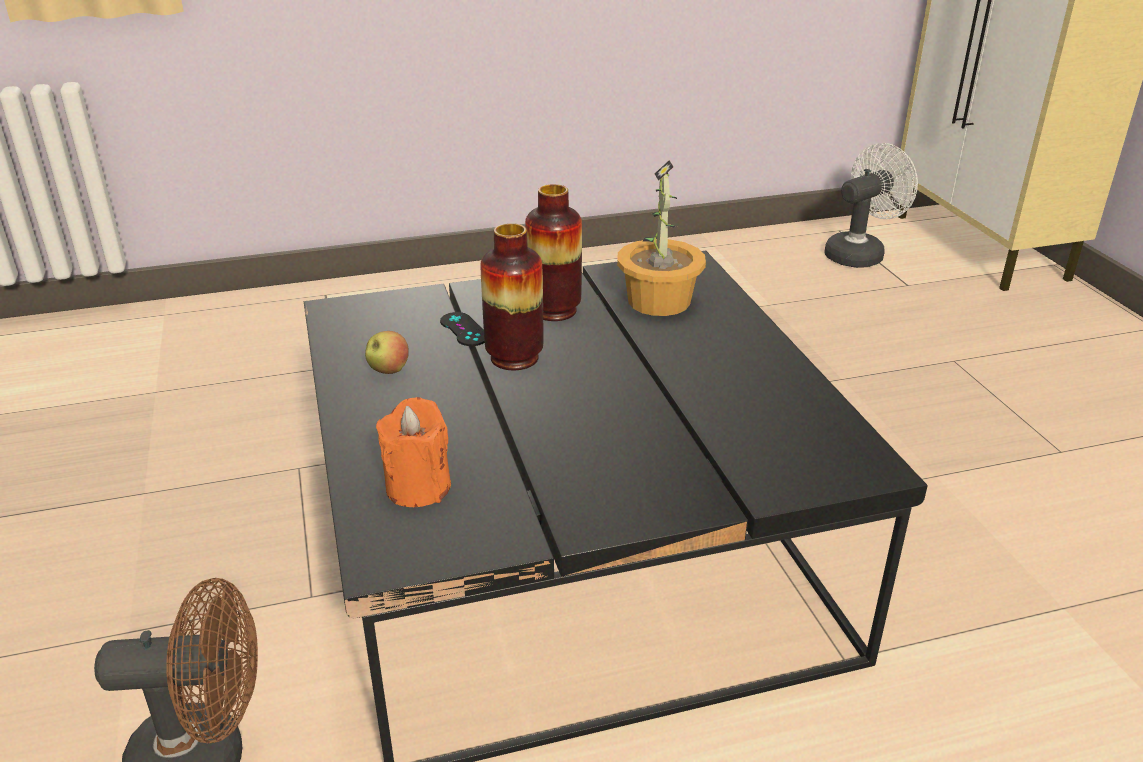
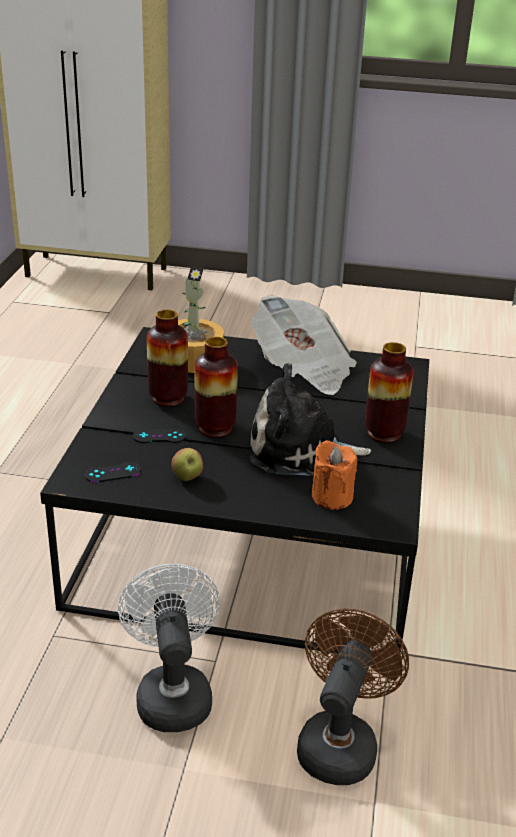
camera: 65 degrees left, 0 degrees up
(366, 325) = (113, 472): none -> black game controller
(515, 432) = (300, 450): none -> plush toy
(629, 493) = (384, 433): none -> vase
(736, 379) = (303, 370): none -> newspaper
(860, 253) = (53, 309): white fan -> white fan (172, 693)

